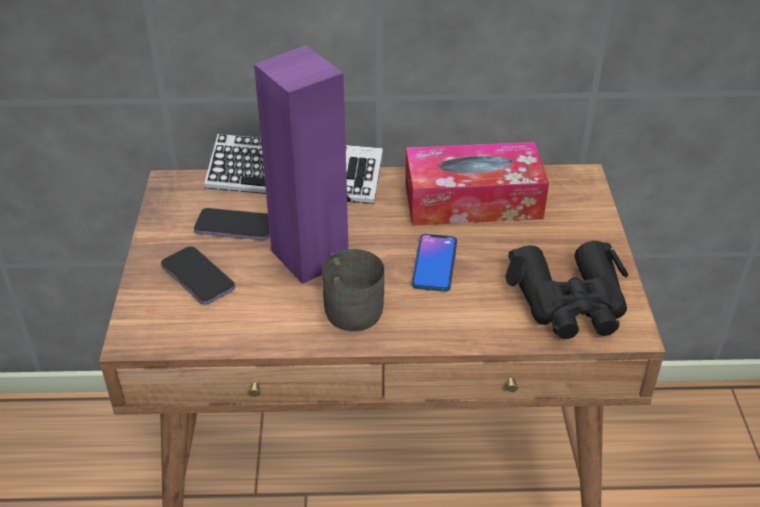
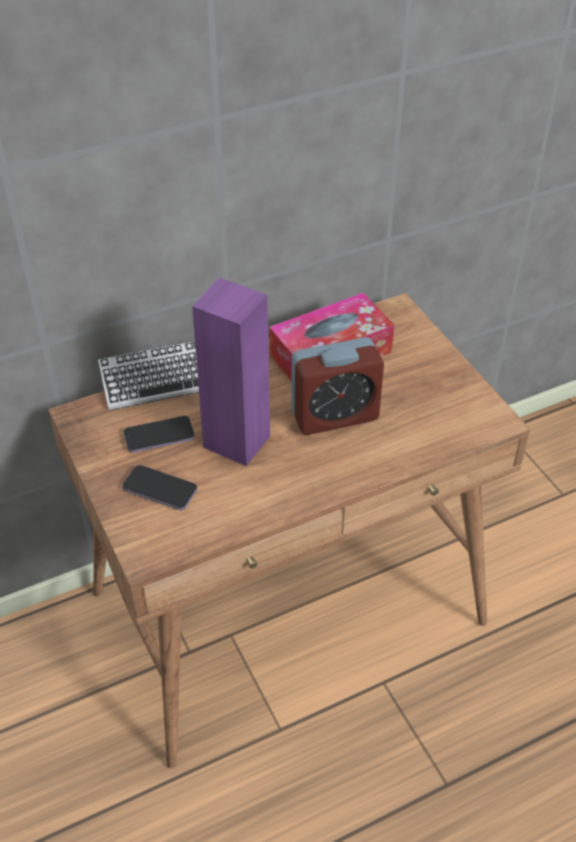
camera: 25 degrees left, 5 degrees up
(350, 305) = (294, 471): grey mug -> none
(434, 263) = (335, 415): phone -> alarm clock
(570, 302) = (448, 414): black binoculars -> none

